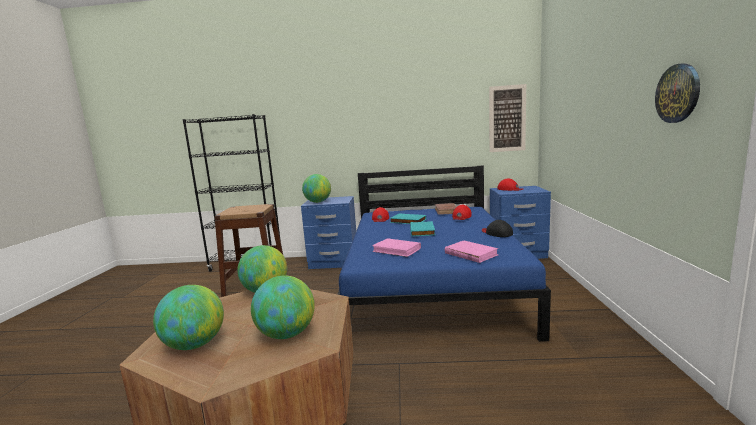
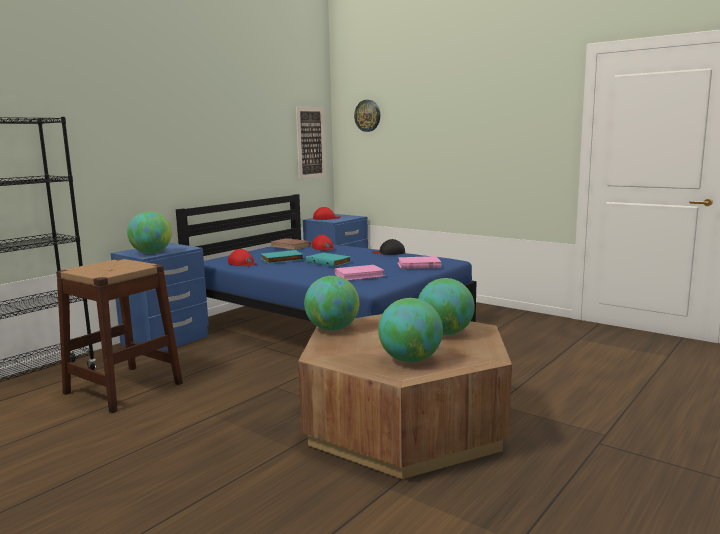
camera: 55 degrees left, 0 degrees up
(678, 93) = (524, 131): wall clock -> wall clock (367, 115)

